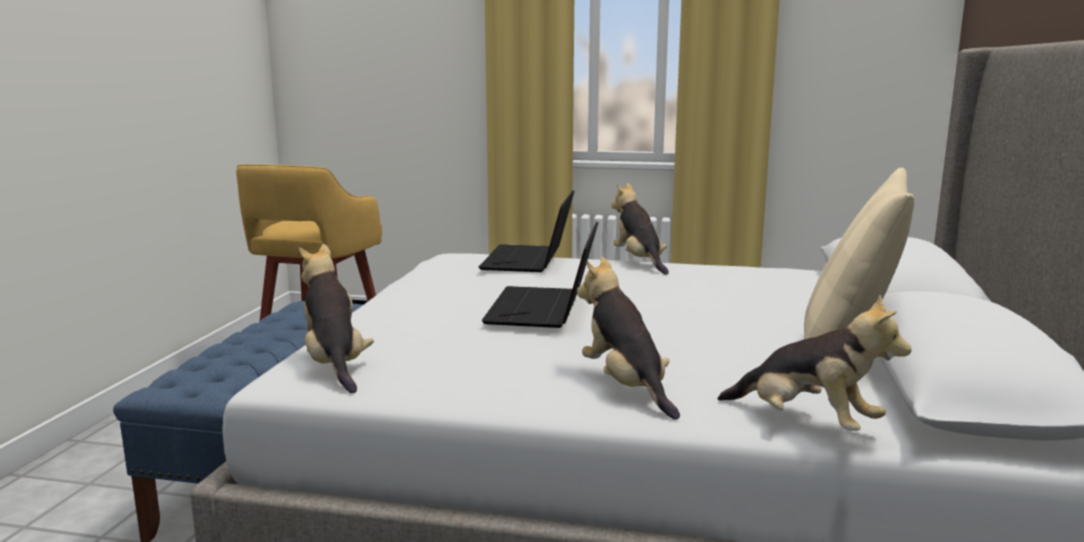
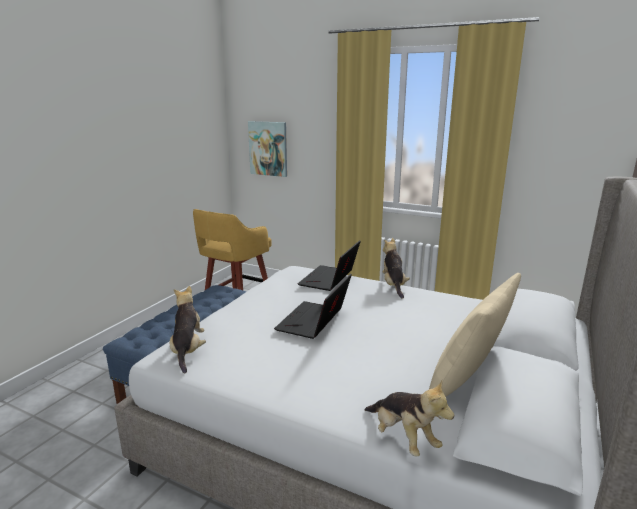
camera: 15 degrees right, 5 degrees up
(352, 71) = (268, 148): none -> picture
(626, 387) = (322, 390): plush toy -> none

